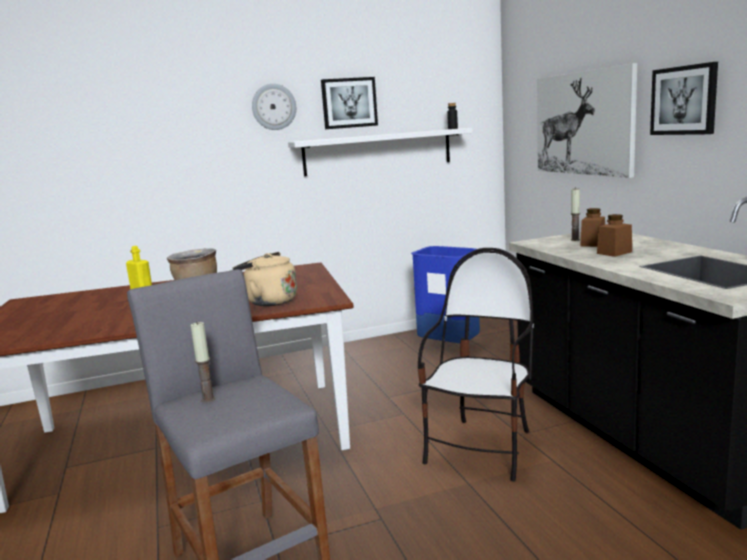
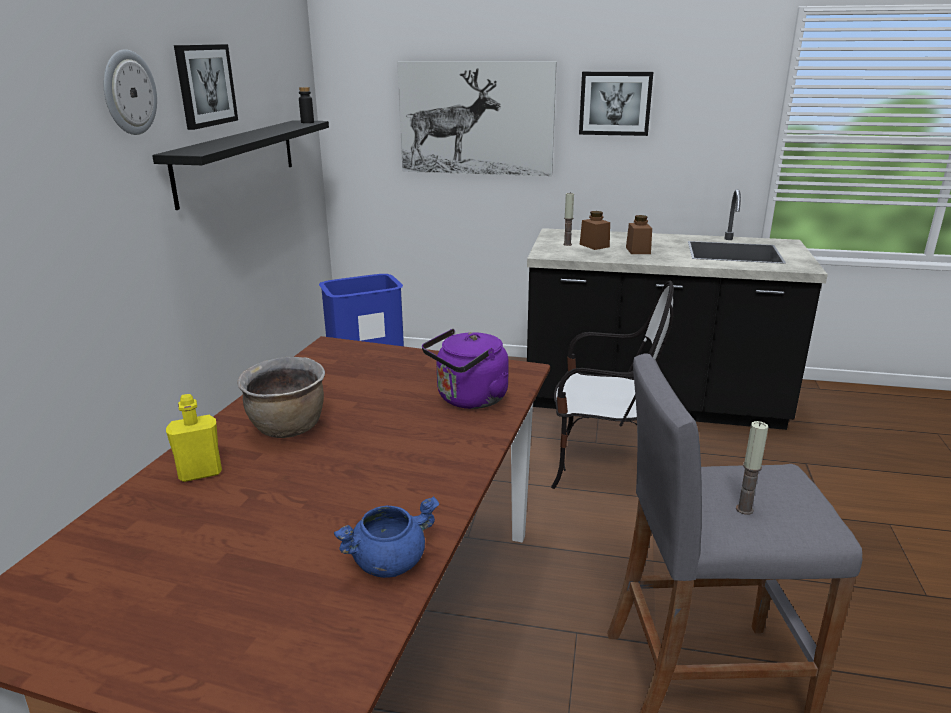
camera: 60 degrees left, 10 degrees up
(78, 331) = (389, 562): none -> blue cooking pot
(269, 301) = (469, 399): beige kettle -> purple kettle
(378, 151) = (237, 160): white shelf -> black shelf
(482, 449) = (602, 468): chair -> chair turned 135 degrees clockwise

